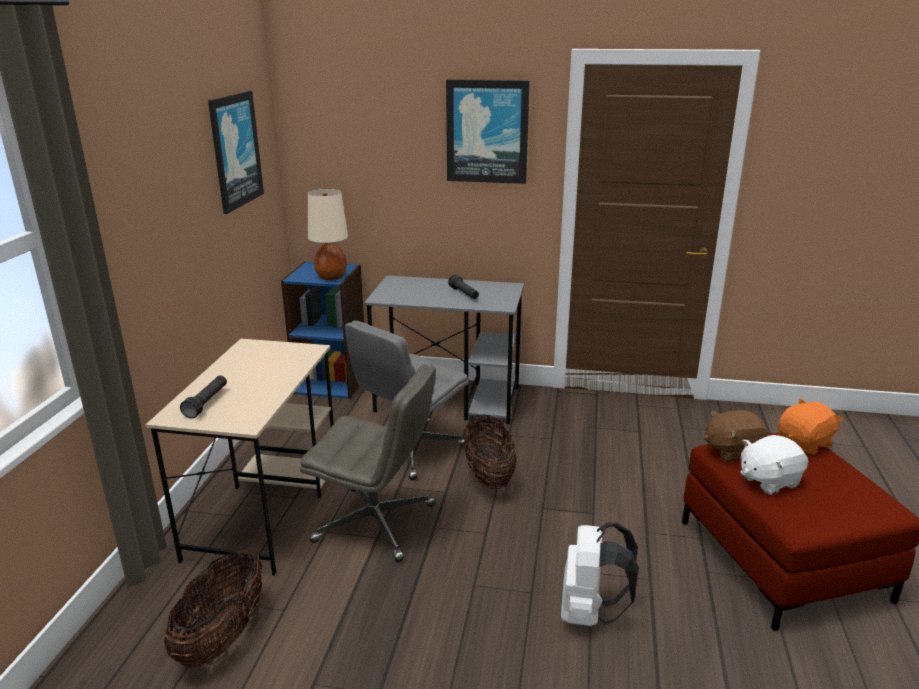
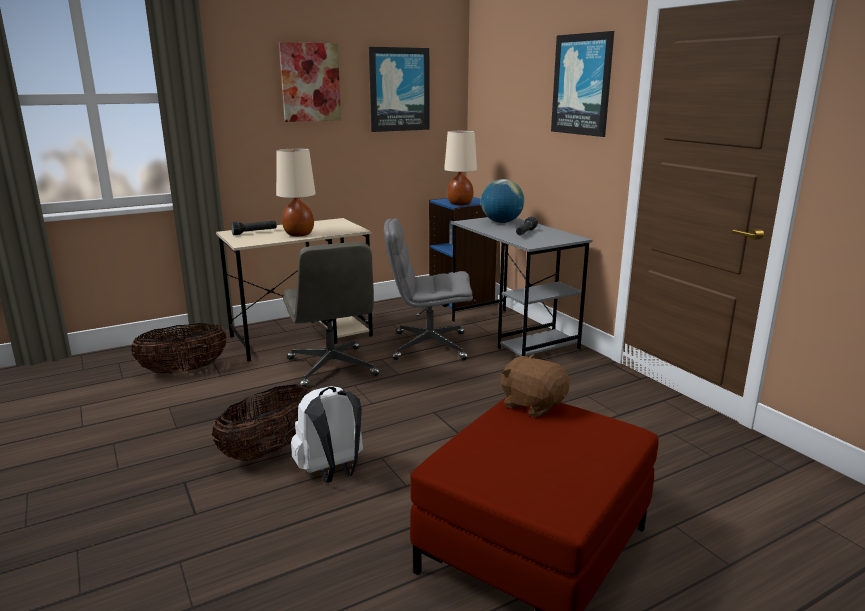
camera: 50 degrees right, 5 degrees down
(167, 165) = (310, 82): none -> picture
(268, 381) = (299, 234): none -> beige table lamp
(410, 287) = (501, 222): none -> globe
(488, 476) = (442, 380): basket -> basket (269, 450)
(768, 480) = (505, 431): white plush toy -> none
(805, 443) = (619, 435): orange plush toy -> none

